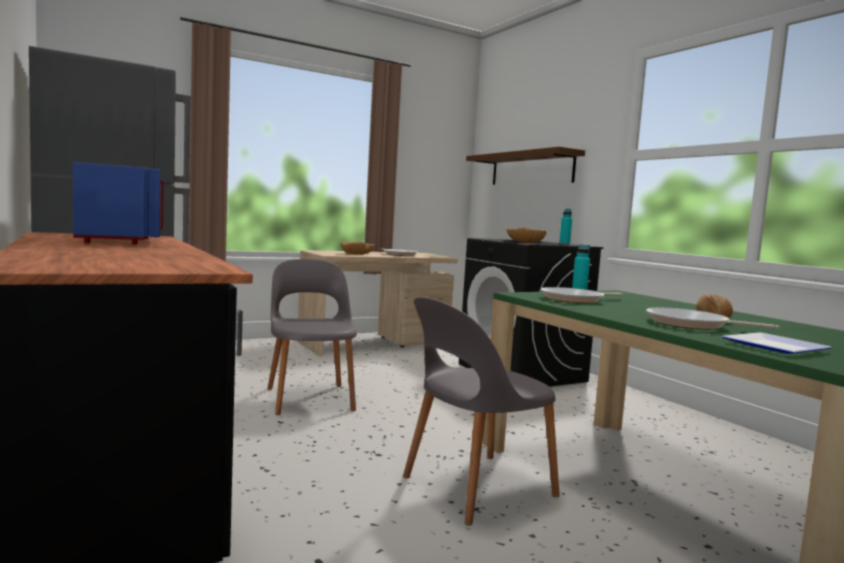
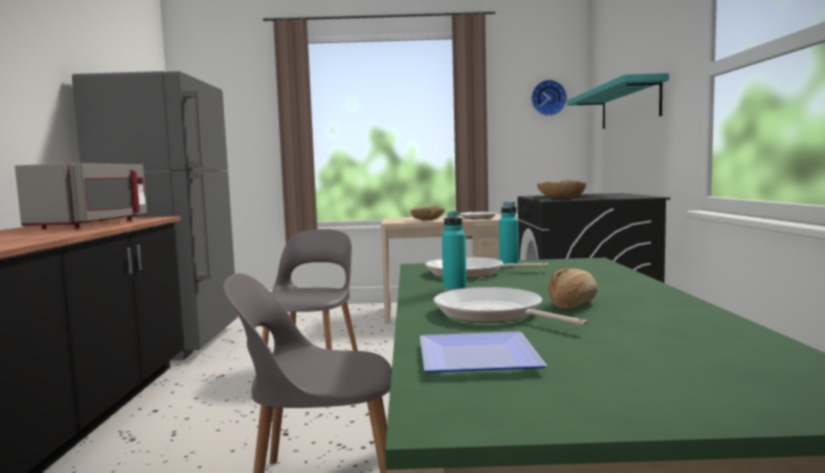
camera: 30 degrees right, 0 degrees up
(121, 240) = (93, 224): blue microwave -> grey microwave
(443, 151) = (548, 98): none -> wall clock
(531, 169) = (629, 105): brown shelf -> turquoise shelf
(564, 244) = (624, 196): turquoise bottle -> turquoise bottle (454, 289)

